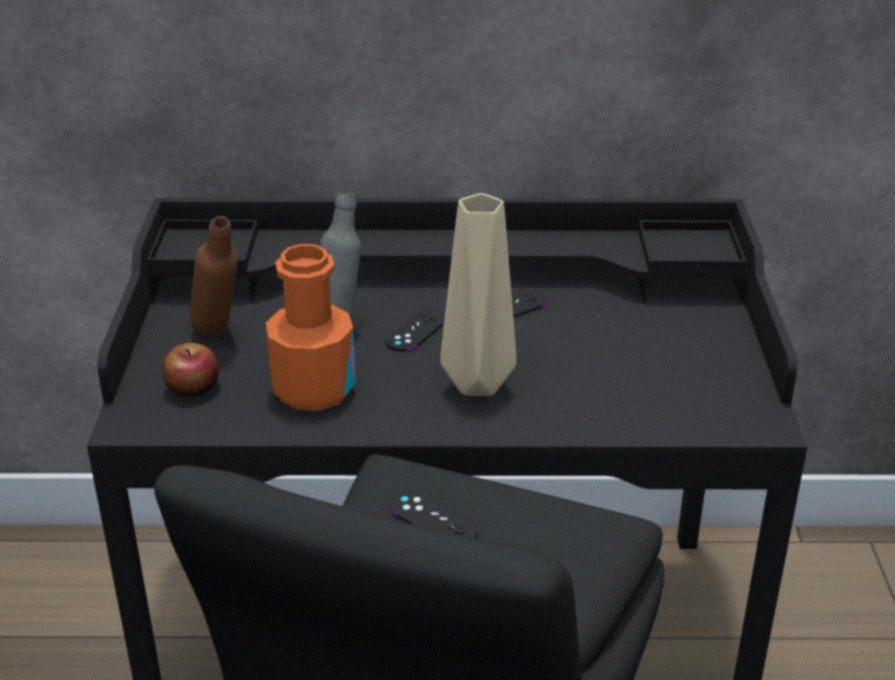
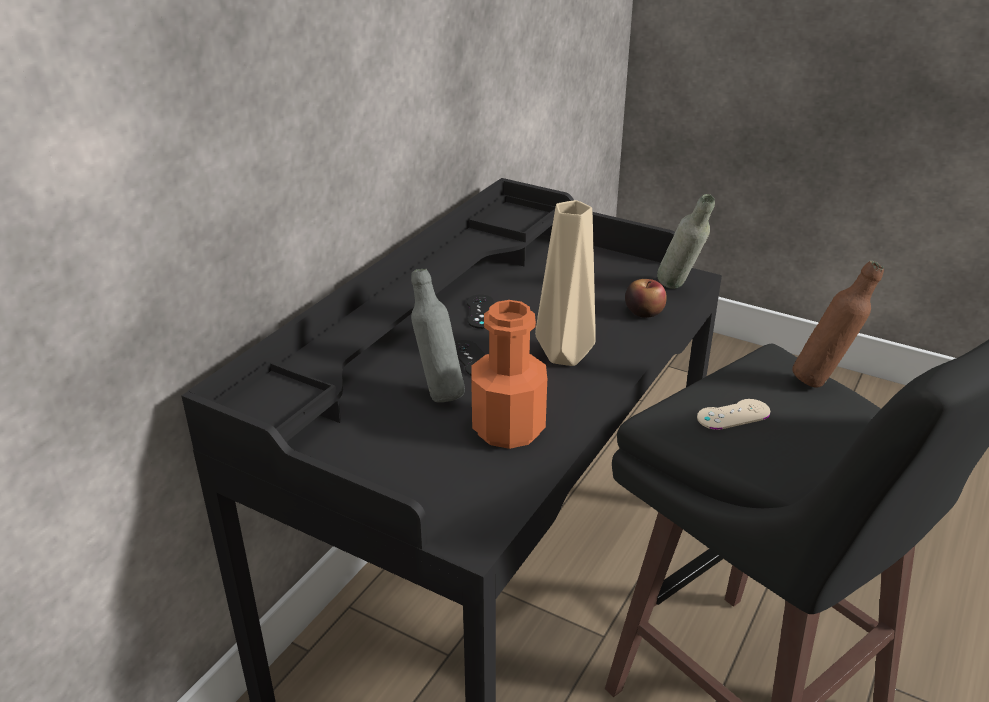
camera: 60 degrees left, 0 degrees up
(193, 387) = (448, 489): apple -> apple (644, 311)
(220, 337) = (382, 454): brown bottle -> brown bottle (823, 381)
(433, 518) = (733, 415): black game controller -> beige game controller
(721, 422) = (679, 290): none -> grey bottle

